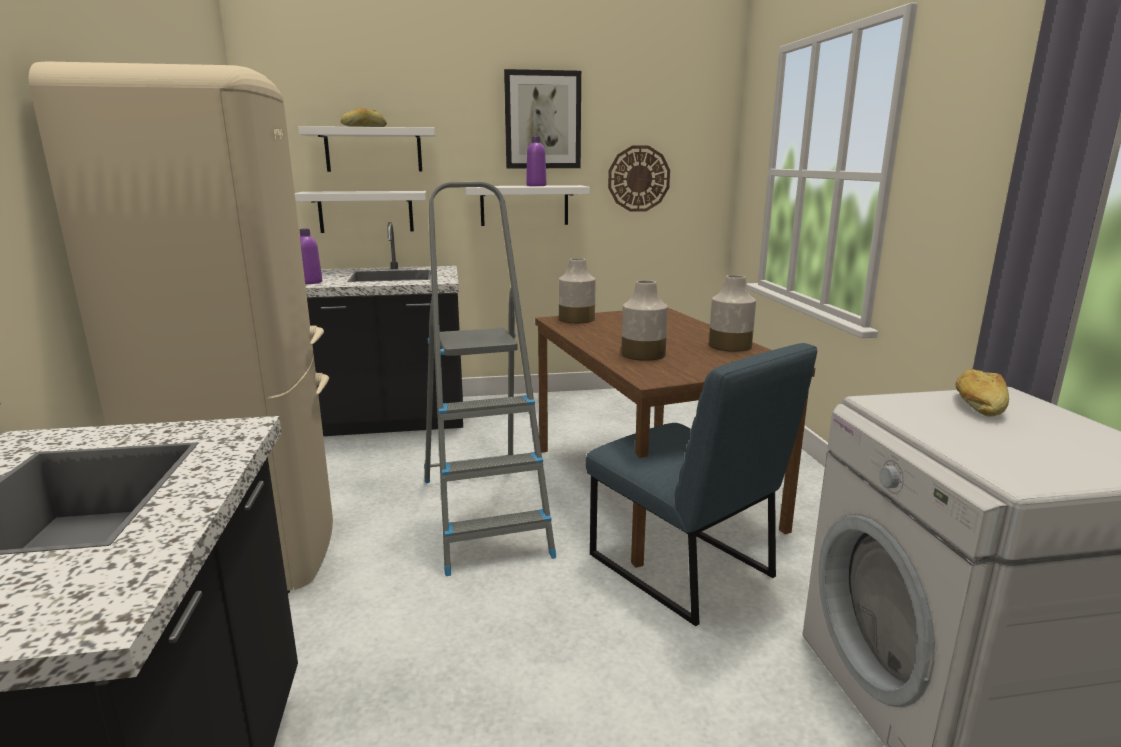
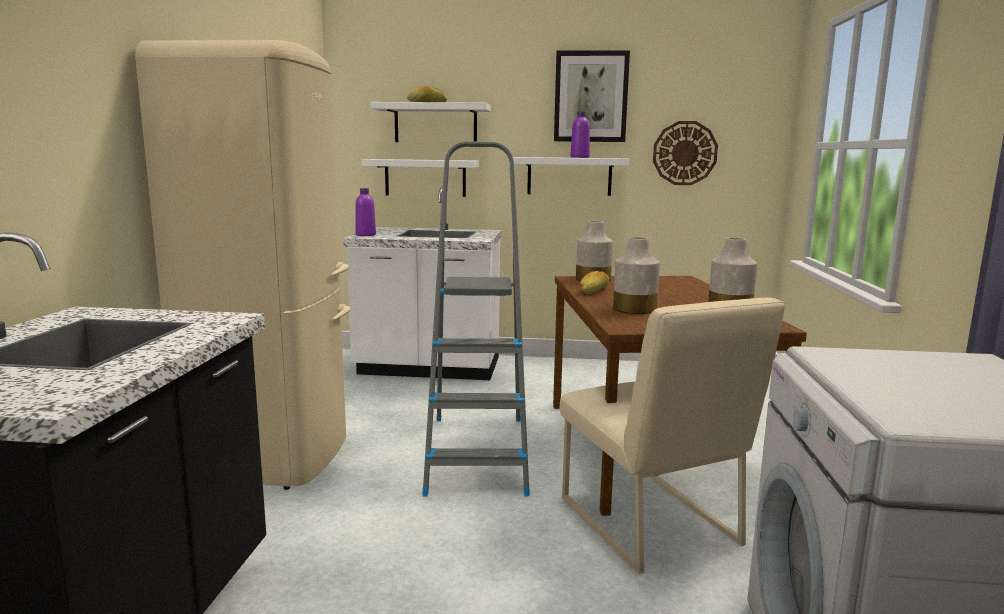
camera: 15 degrees right, 5 degrees down
(391, 420) = (428, 368): black counter -> white counter
(683, 568) = (650, 523): blue chair -> beige chair
(977, 406) = (930, 364): bread -> bread (594, 291)

